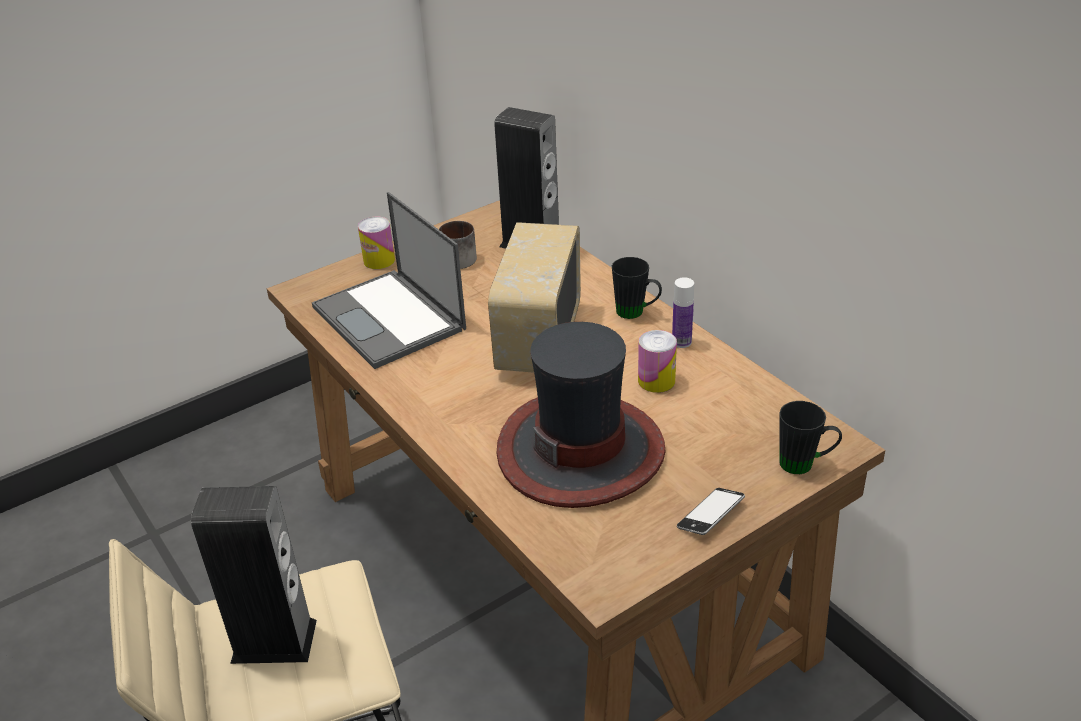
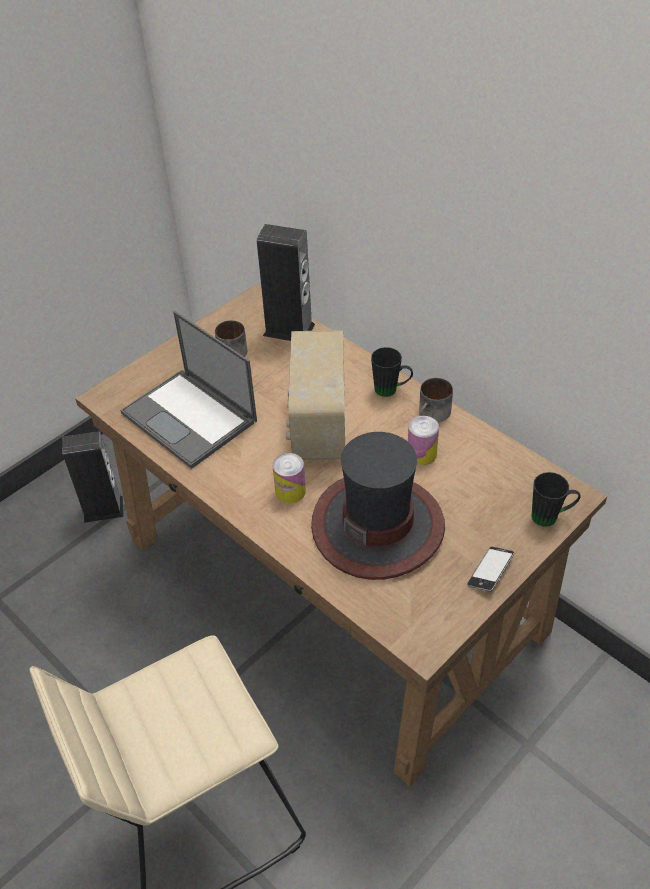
camera: 10 degrees left, 10 degrees up
(274, 641) = (169, 718): speaker -> speaker (103, 509)
(379, 260) = (165, 360): can -> can (290, 491)
(681, 342) = (433, 414): bottle -> mug

